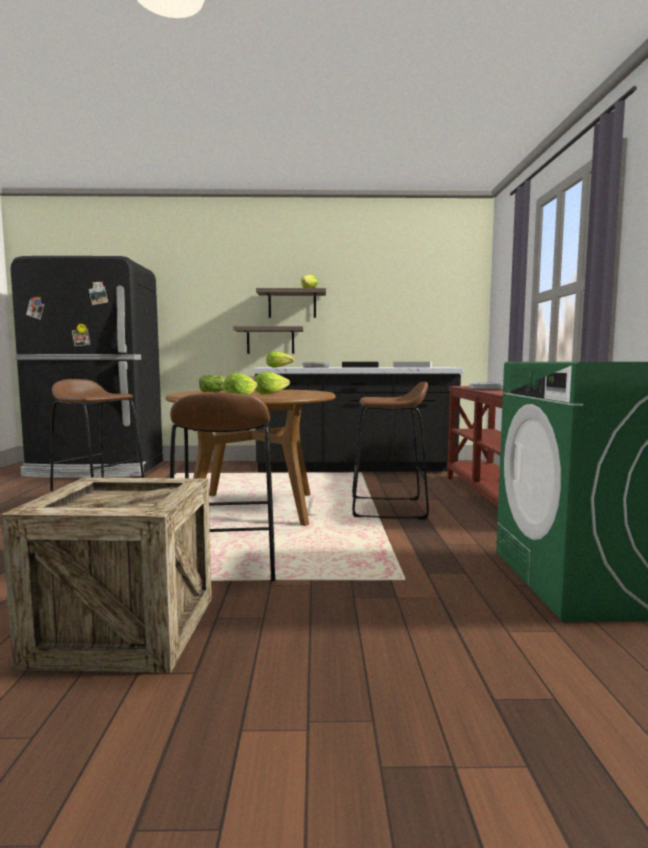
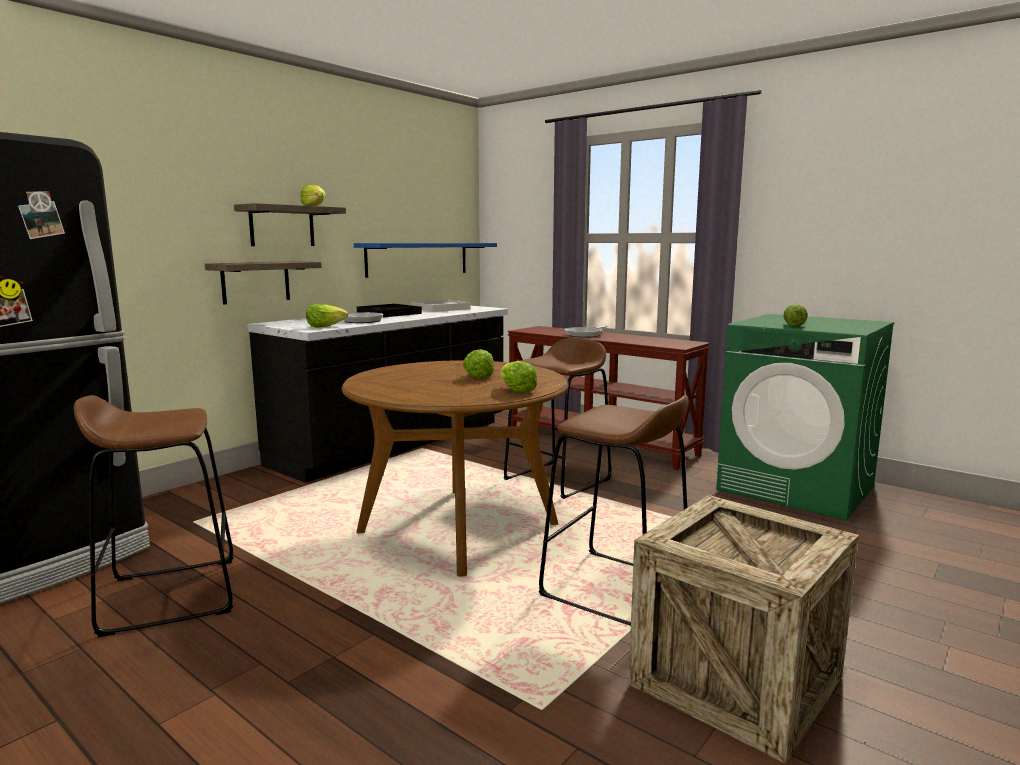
camera: 50 degrees left, 5 degrees up
(215, 391) = (392, 383): lettuce -> lettuce (793, 325)
(413, 328) = (418, 259): none -> blue shelf

